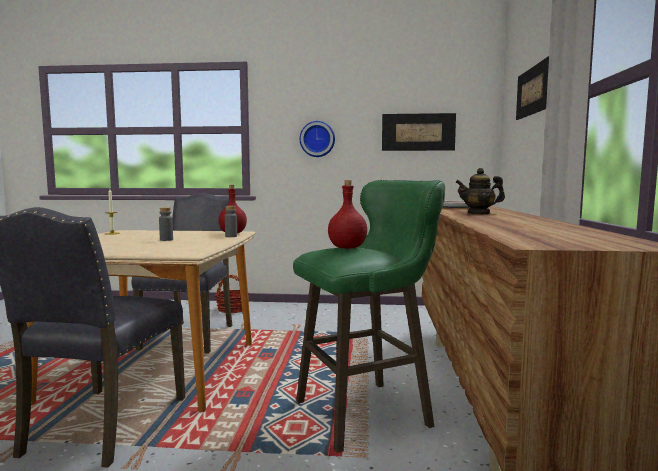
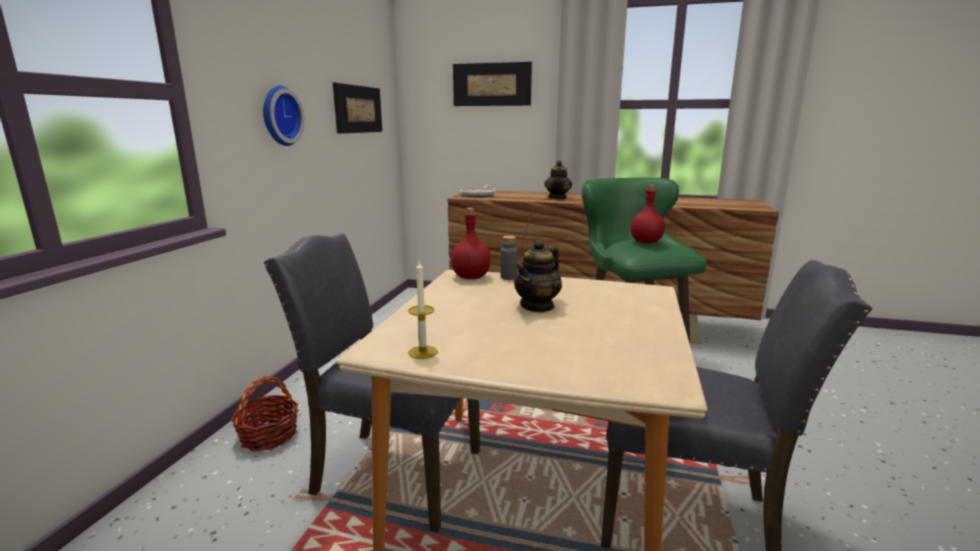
camera: 80 degrees left, 10 degrees up
(166, 240) = (537, 306): grey bottle -> teapot

